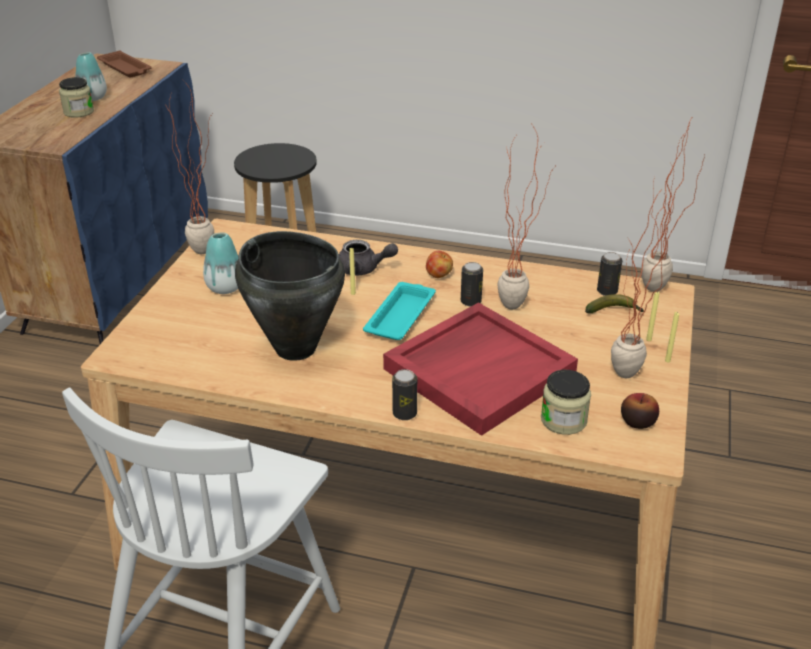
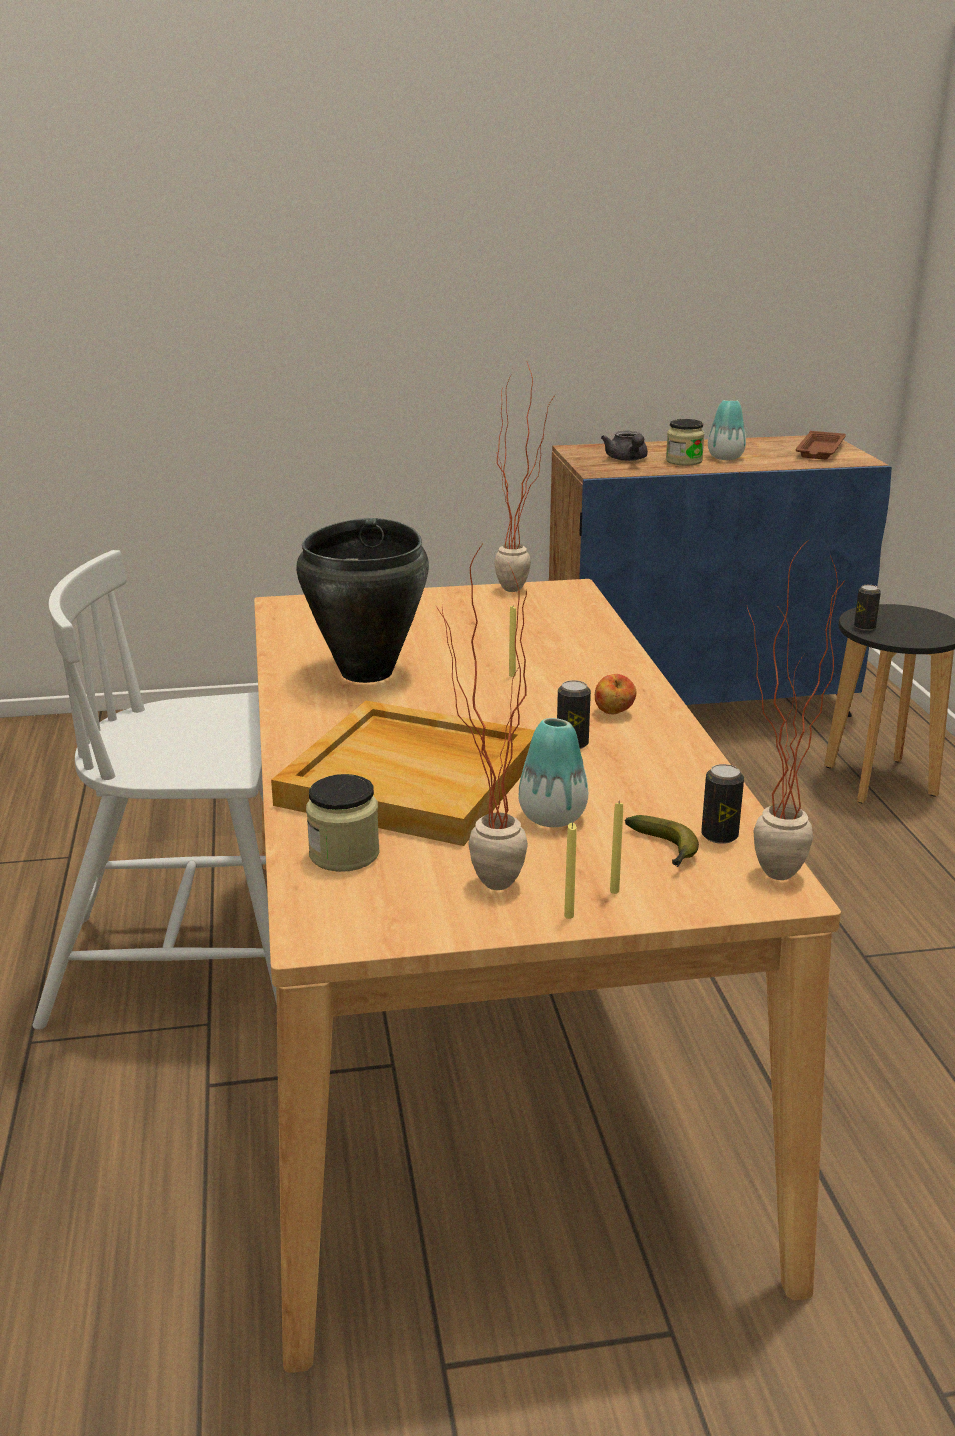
camera: 65 degrees right, 10 degrees down
(225, 288) = (452, 615): vase -> vase (552, 817)
(363, 269) = (573, 669): grey teapot -> grey teapot (627, 459)
(401, 315) = (491, 710): turquoise tray -> none
(404, 413) = (286, 753): can -> can (864, 627)
(479, 370) = (413, 779): red tray -> beige tray
(520, 303) = (605, 777): potted plant -> none
(637, 422) = (382, 912): apple -> none

